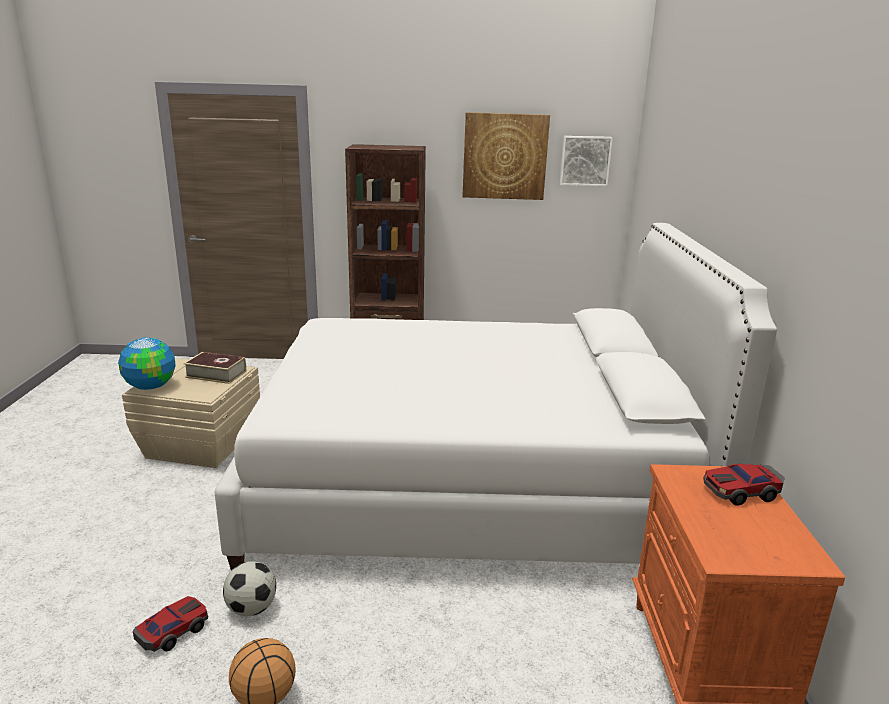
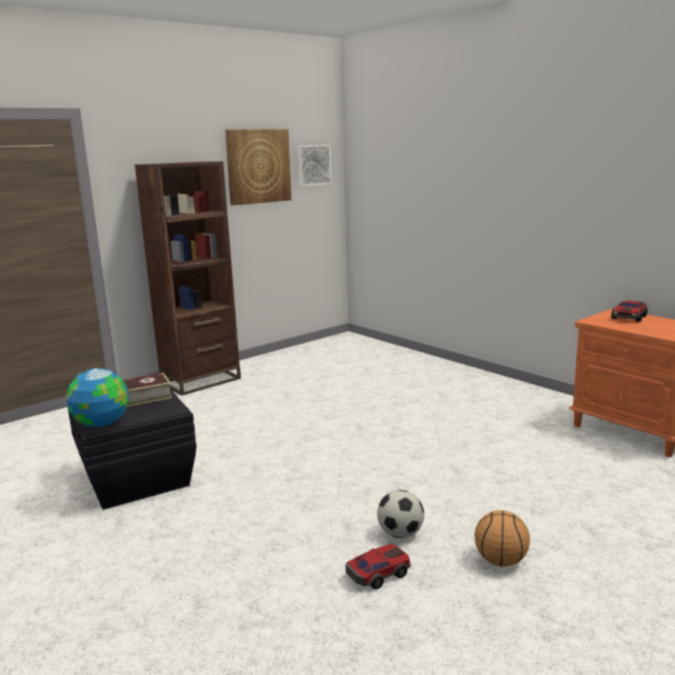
camera: 40 degrees left, 5 degrees down
(173, 631) = (378, 573): toy car -> toy car turned 60 degrees clockwise
(200, 443) = (136, 479): beige storage box -> black storage box
(469, 483) = (391, 415): white bed -> none

